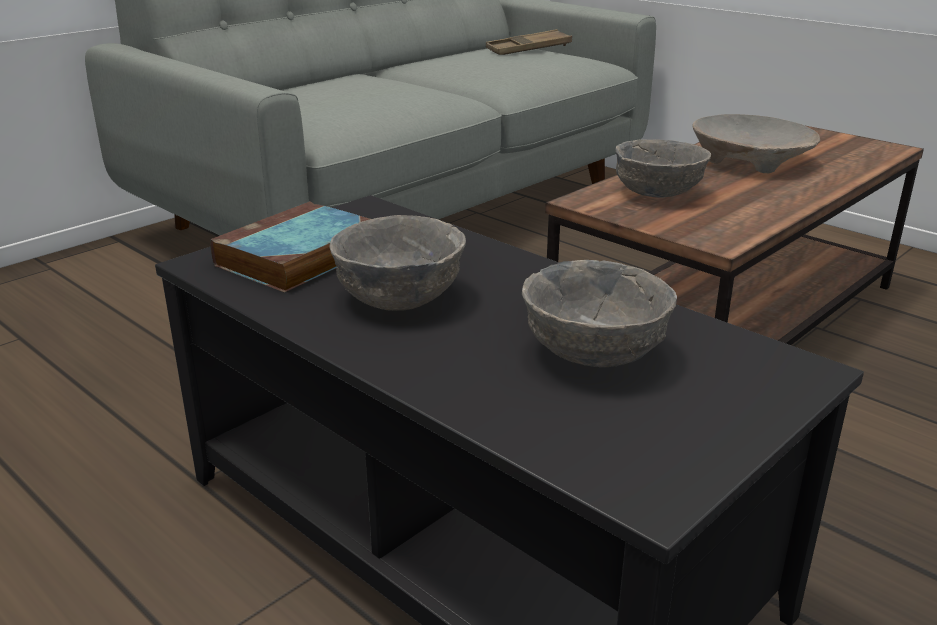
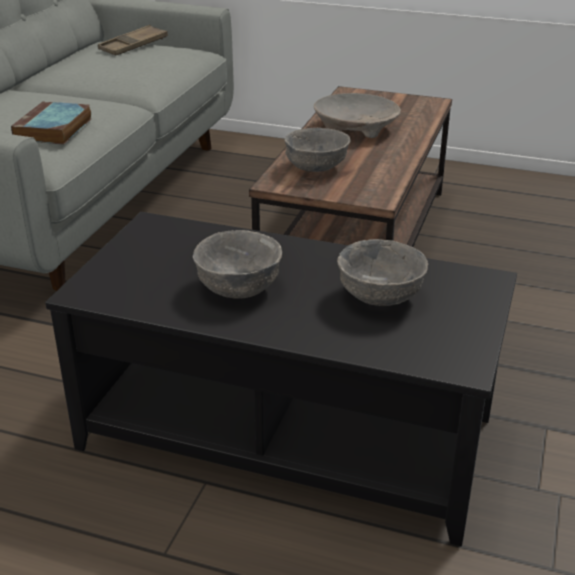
camera: 25 degrees left, 5 degrees up
(297, 258) = (142, 274): book -> book (53, 130)

